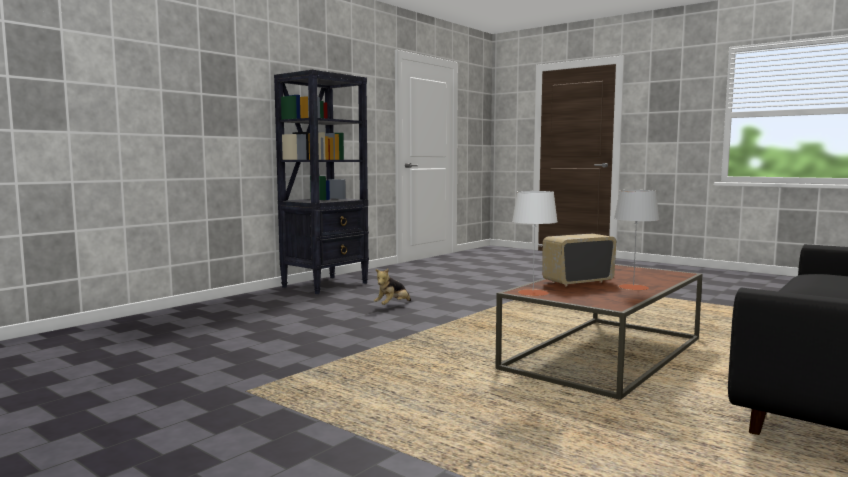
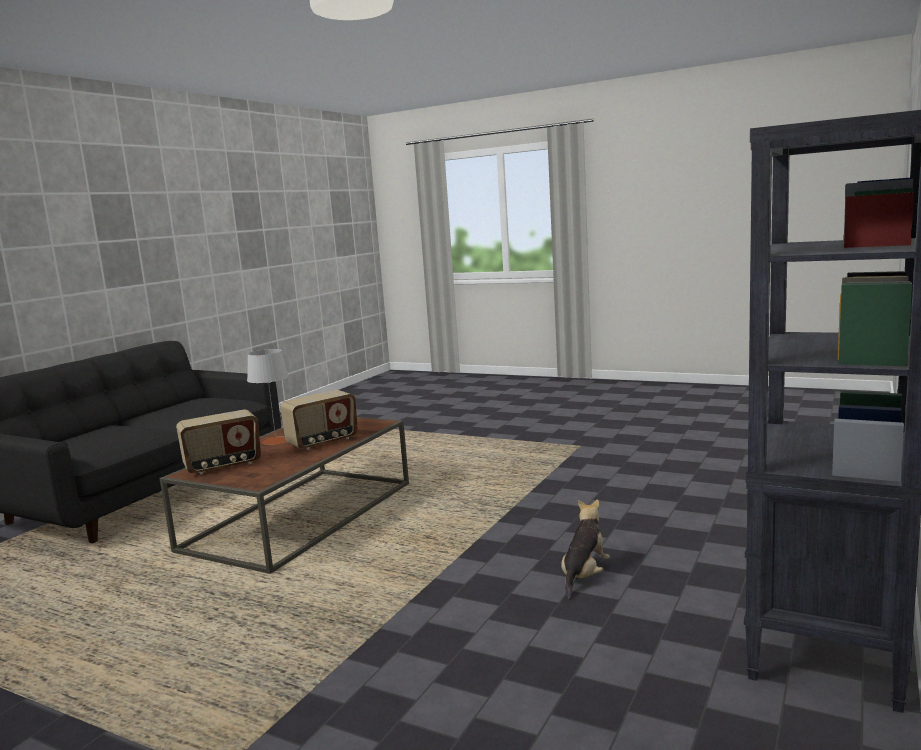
camera: 170 degrees right, 5 degrees up
(533, 293) = (372, 423): white table lamp -> none
(655, 275) = (223, 466): none -> radio

